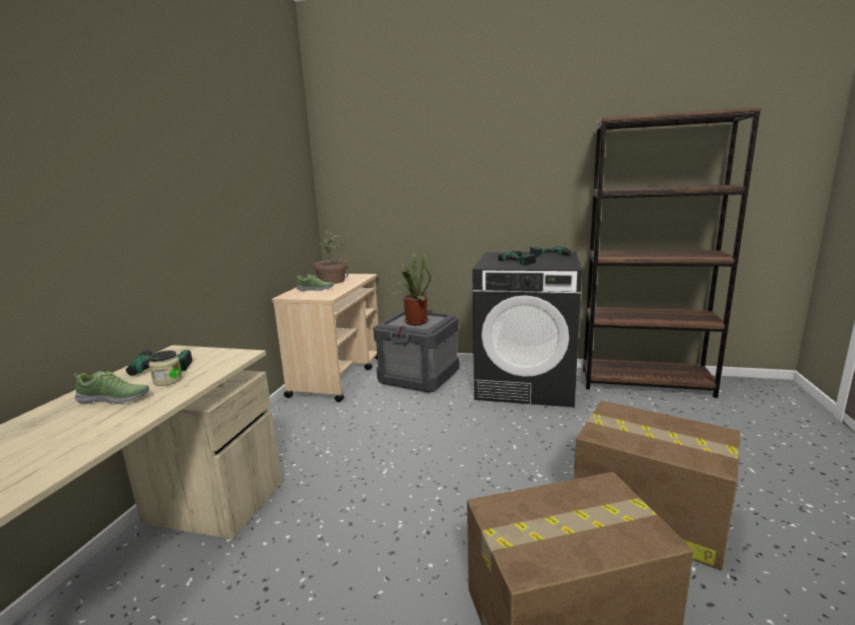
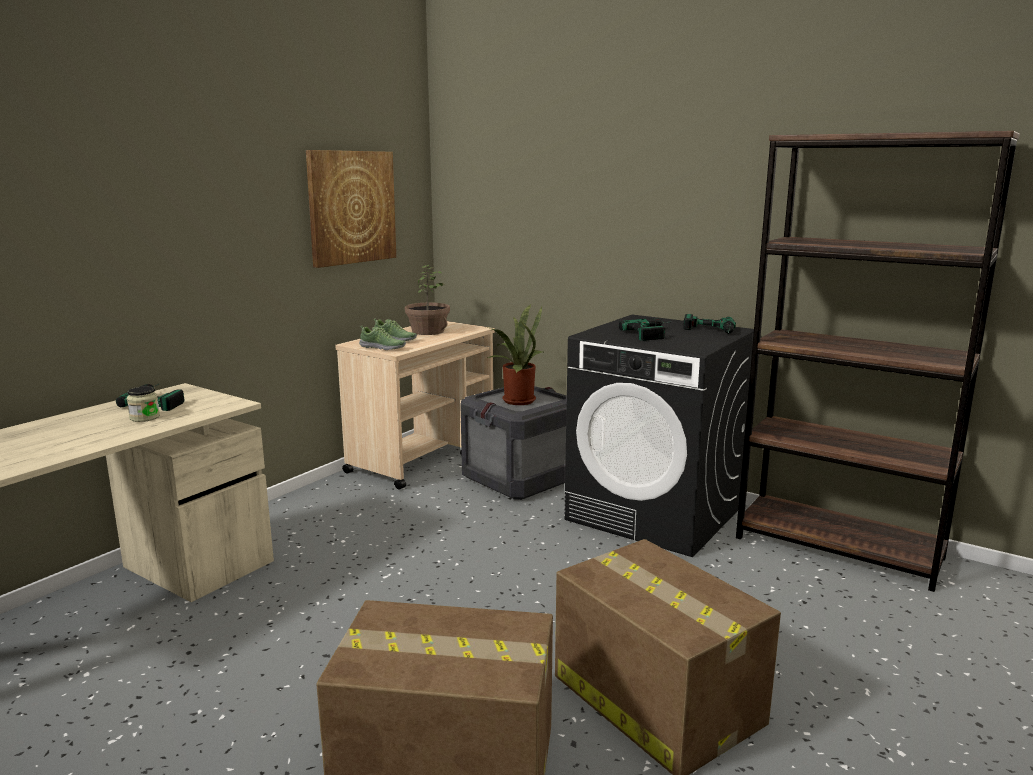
camera: 20 degrees right, 0 degrees up
(115, 399) = (88, 426): shoe -> shoe (383, 348)
(270, 189) = (351, 207): none -> picture

